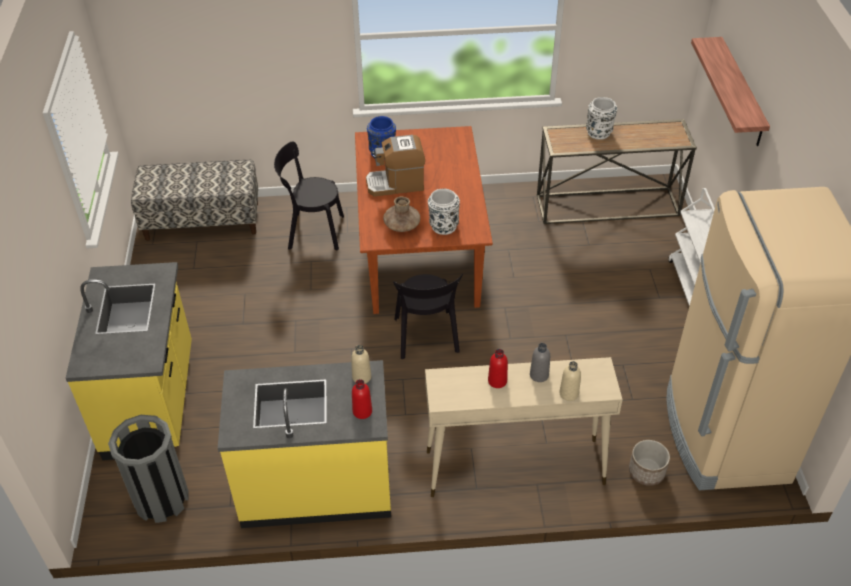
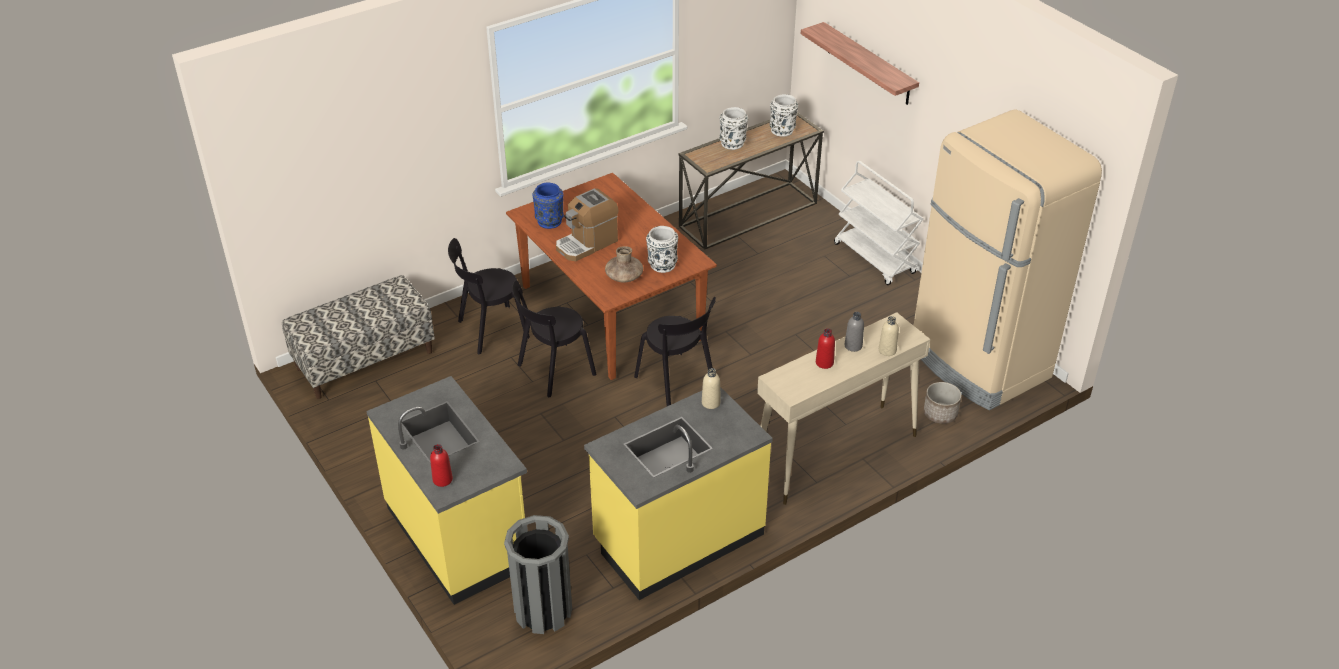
camera: 30 degrees left, 5 degrees down
(334, 287) = (553, 371): none -> black chair
(362, 411) = (735, 428): red bottle -> red bottle (442, 479)
(656, 134) = (782, 130): none -> white vase

